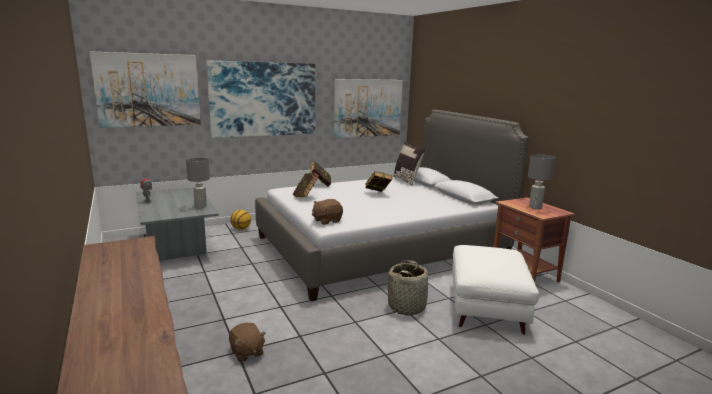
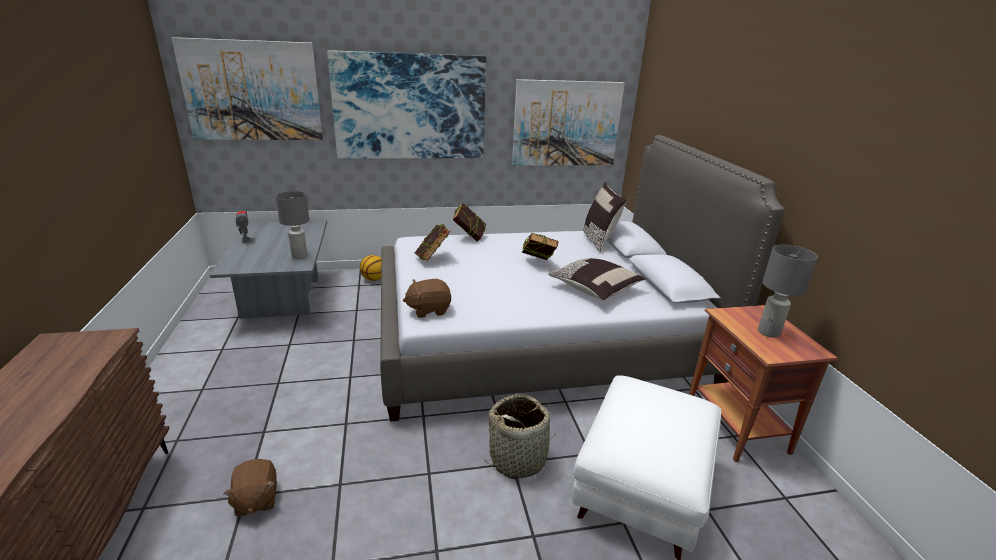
camera: 15 degrees right, 10 degrees up
(422, 202) = (595, 288): none -> pillow

